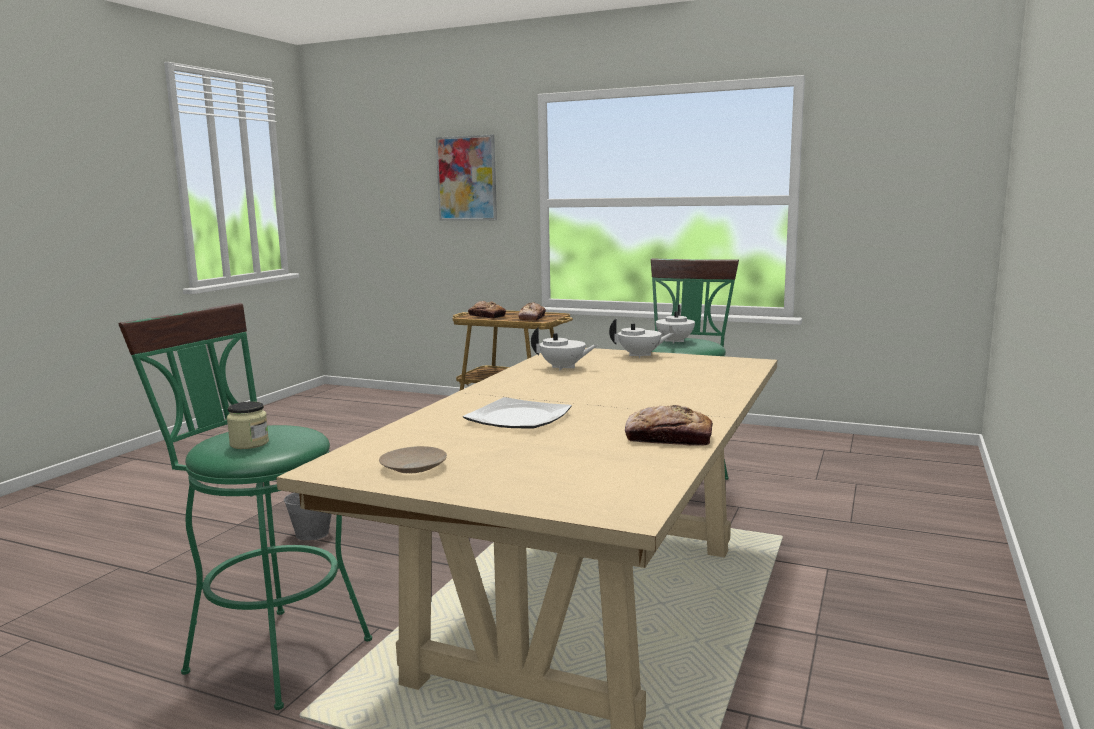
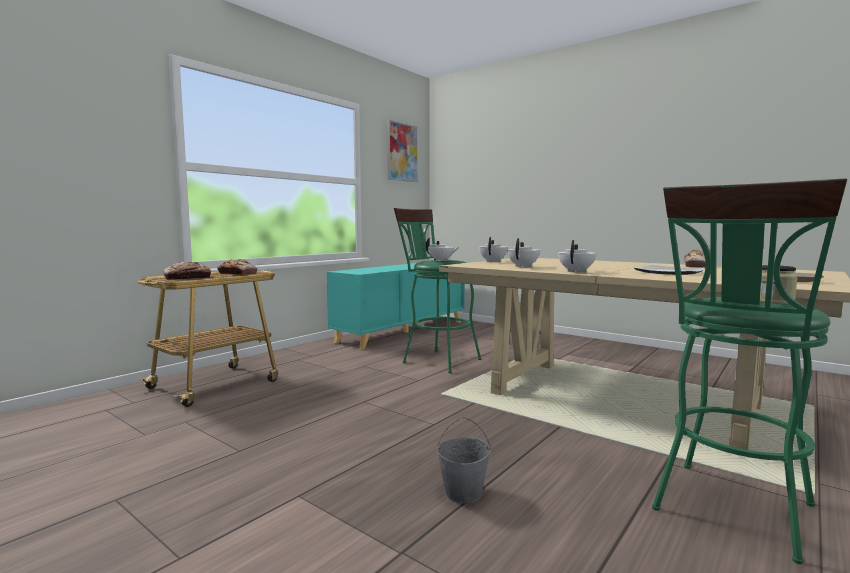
camera: 75 degrees left, 5 degrees down
(467, 178) = (76, 124): picture -> picture (402, 152)
(502, 385) = (576, 272): none -> white teapot
(815, 448) = (403, 331): none -> turquoise cabinet

